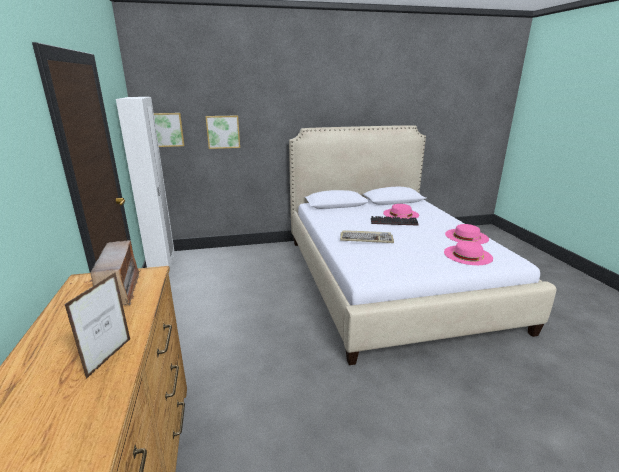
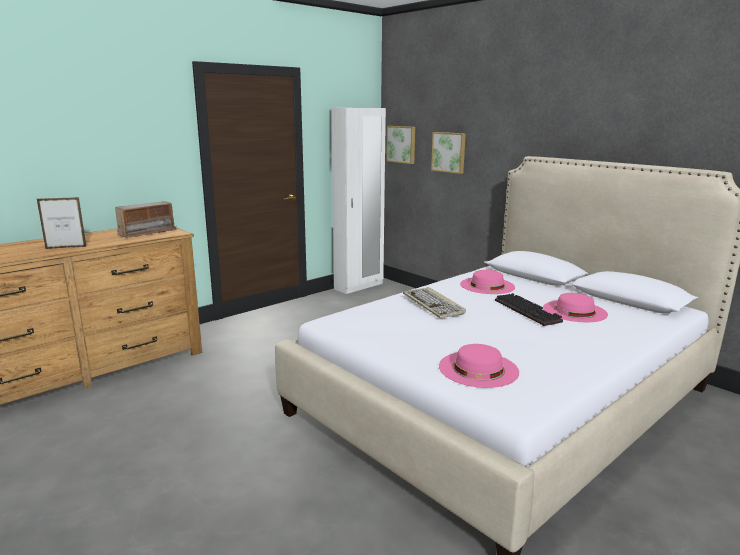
camera: 60 degrees right, 5 degrees down
(466, 236) = (562, 362): pink hat -> pink hat (487, 285)

